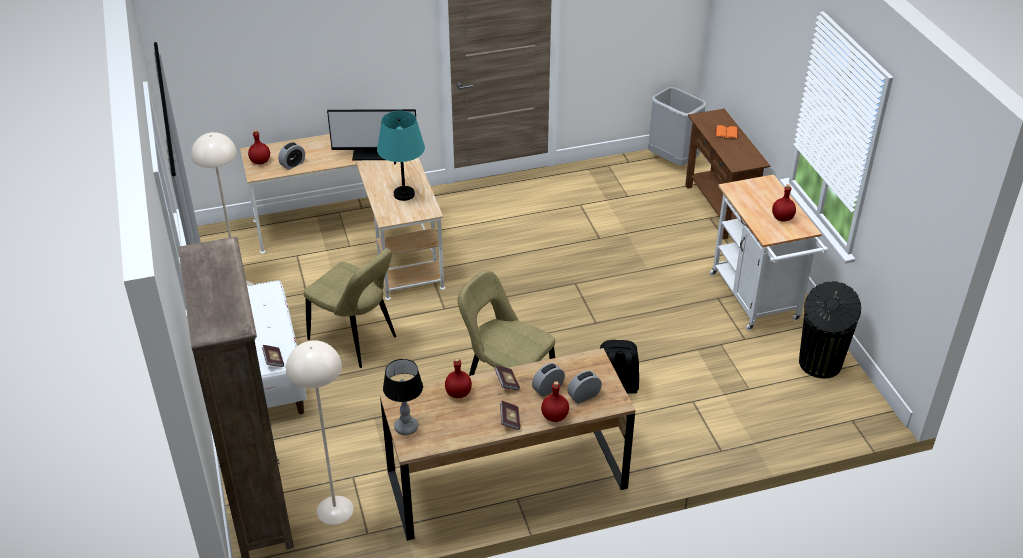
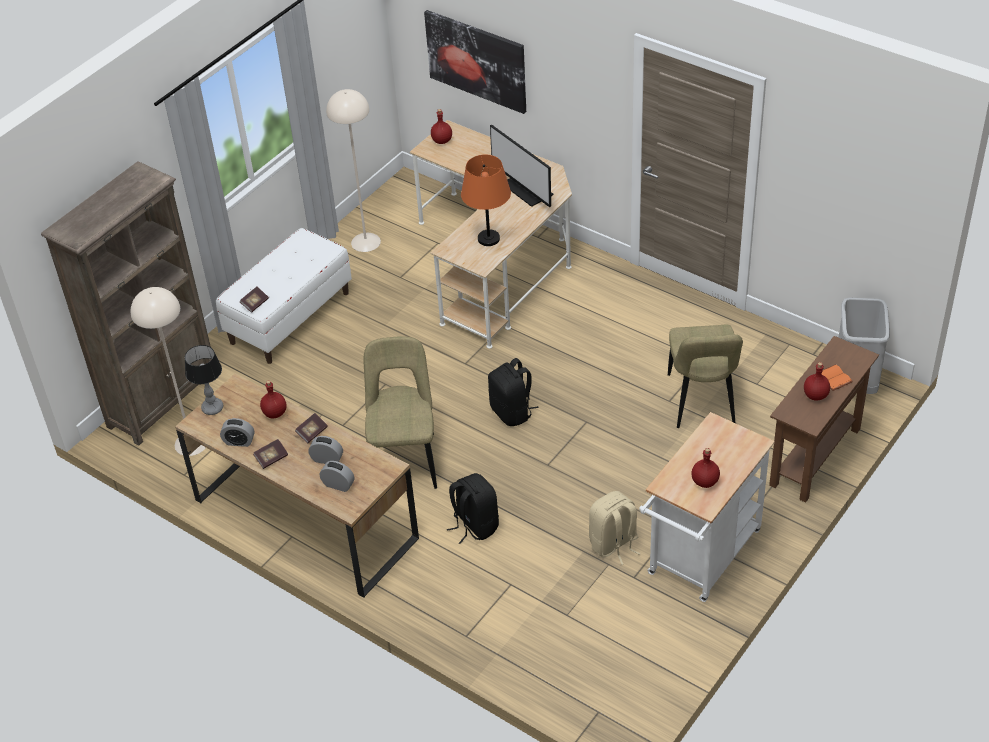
camera: 55 degrees right, 5 degrees up
(266, 70) = (476, 60): none -> picture
(293, 164) = (458, 158): alarm clock -> alarm clock (239, 441)
(355, 340) = (375, 338): beige chair -> beige chair (701, 402)
(404, 194) = (489, 238): turquoise table lamp -> orange table lamp
(524, 312) = (512, 412): none -> black backpack
(555, 417) = (298, 481): red bottle -> red bottle (815, 396)
(705, 332) = (614, 544): none -> beige backpack
(819, 364) = (654, 650): black trash can -> none

